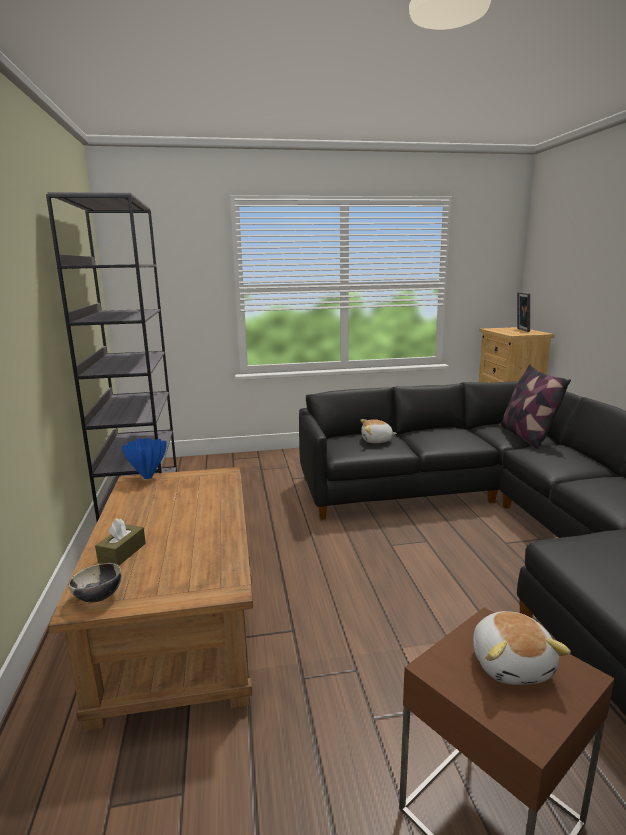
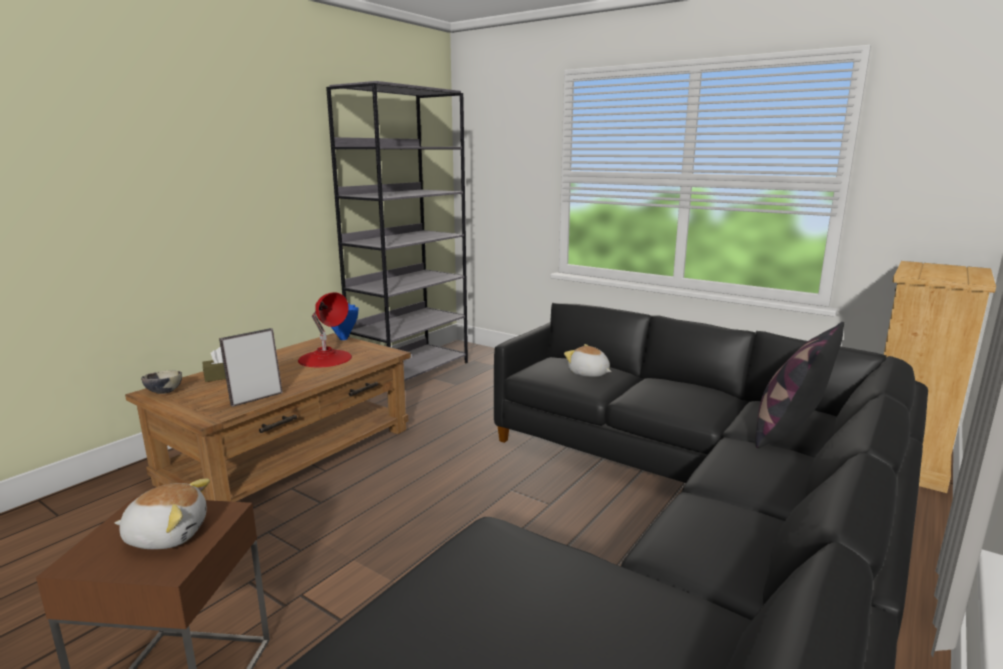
camera: 45 degrees right, 0 degrees up
(181, 497) = (325, 358): none -> red table lamp
(512, 664) = (167, 534): plush toy -> plush toy turned 135 degrees counterclockwise
(521, 330) = (963, 272): picture frame -> picture frame (255, 398)

